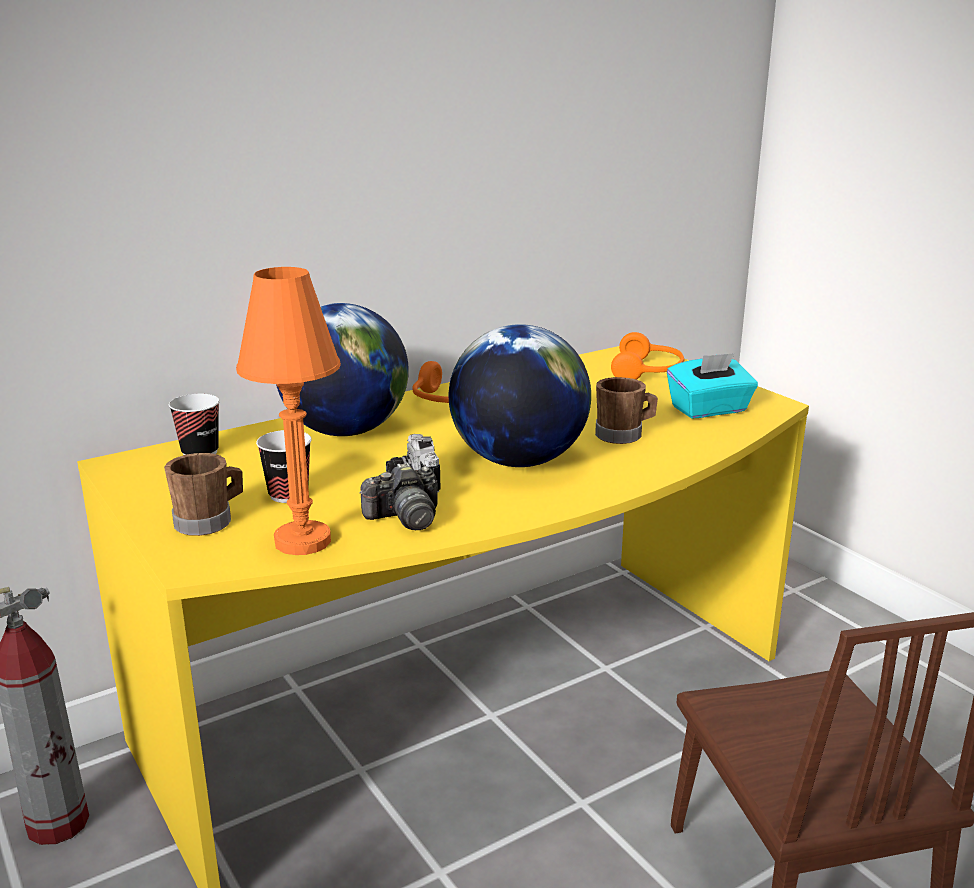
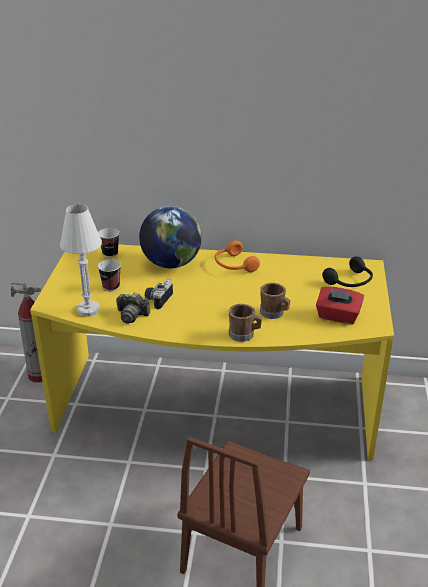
camera: 40 degrees right, 10 degrees up
(209, 521) = (73, 287): brown mug -> brown mug (244, 335)
(302, 541) = (88, 309): orange table lamp -> white table lamp
(518, 461) = (210, 307): globe -> none
(648, 372) = (350, 282): orange headphones -> black headphones
(709, 410) = (338, 316): turquoise tissue box -> red tissue box

